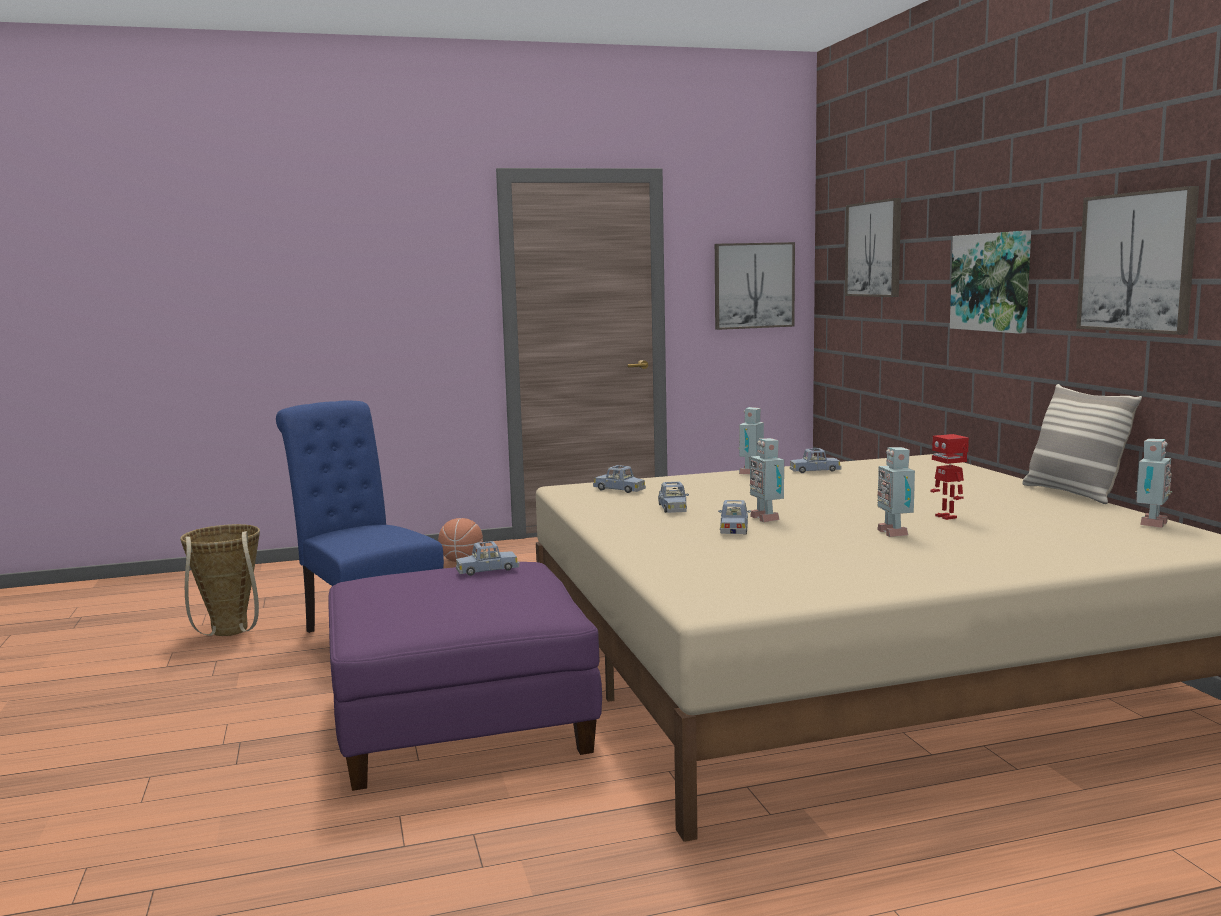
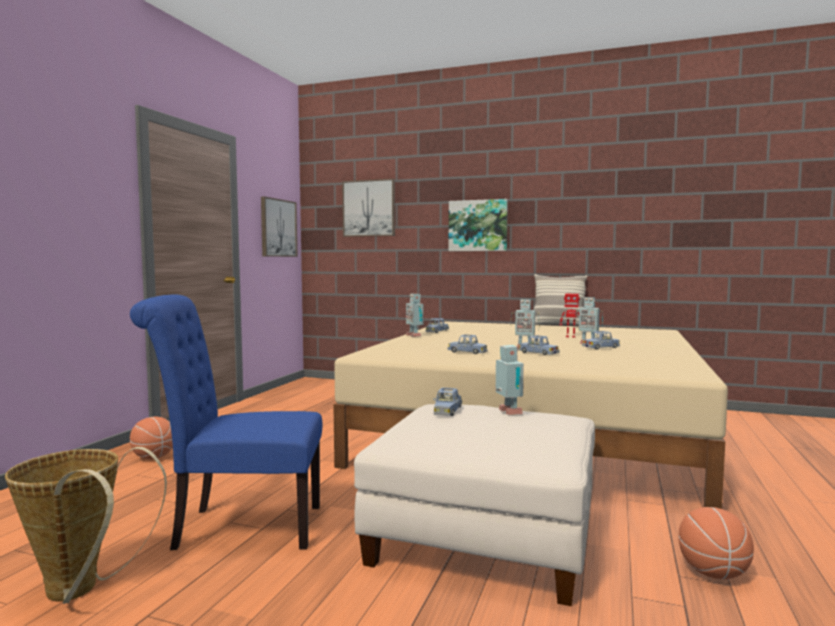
camera: 55 degrees left, 5 degrees down
(461, 721) = (485, 535): purple ottoman -> white ottoman
(502, 853) = (713, 573): none -> basketball
(619, 490) = (395, 351): blue toy car -> blue toy car (601, 348)
(1137, 262) = (580, 214): picture -> none
(1150, 524) = (622, 329): toy robot -> toy robot (508, 412)

